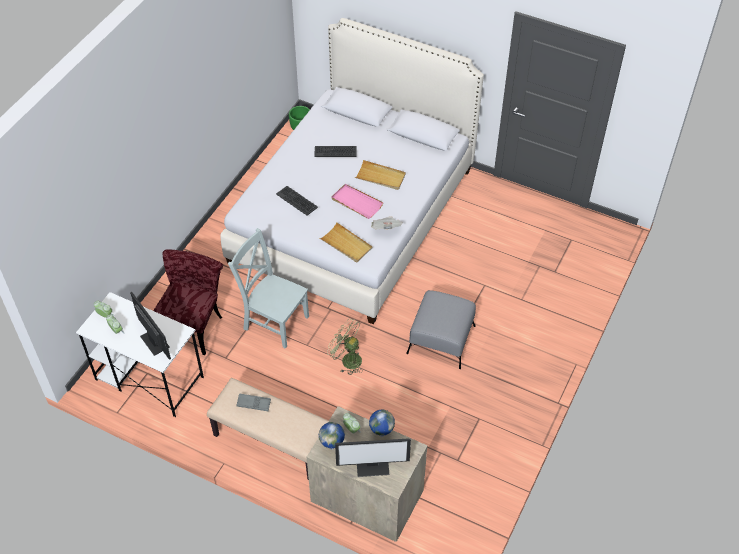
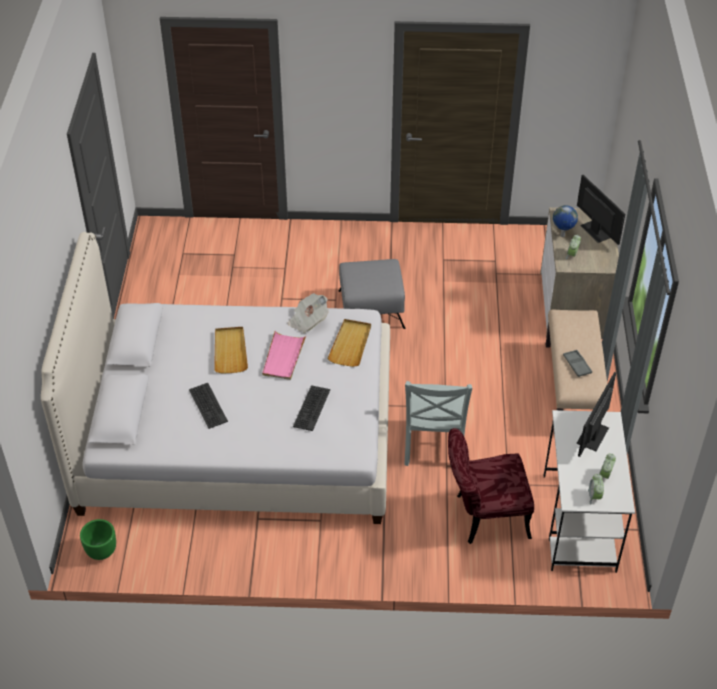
camera: 115 degrees left, 5 degrees down
(332, 447) = (599, 260): globe -> none
(347, 359) = (441, 369): green fan -> none

